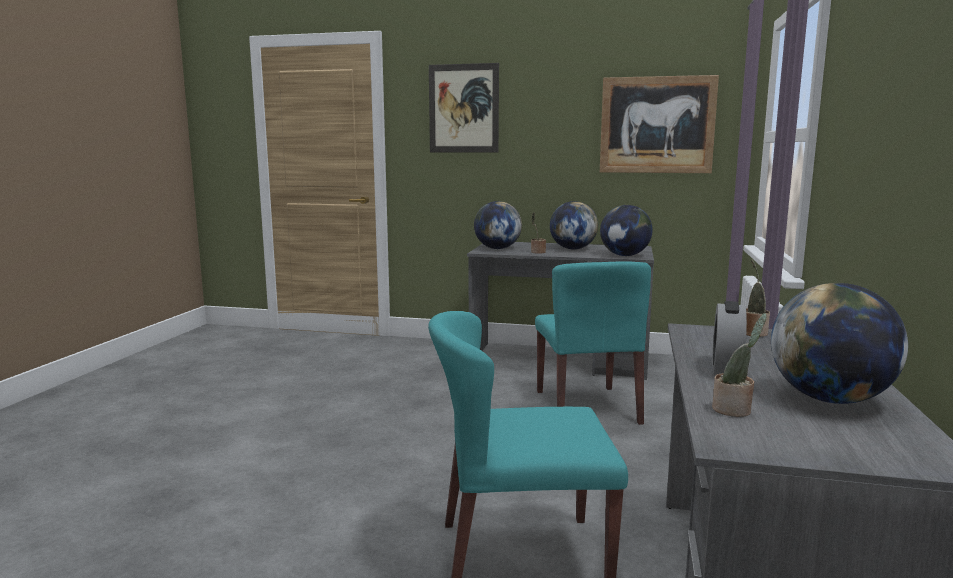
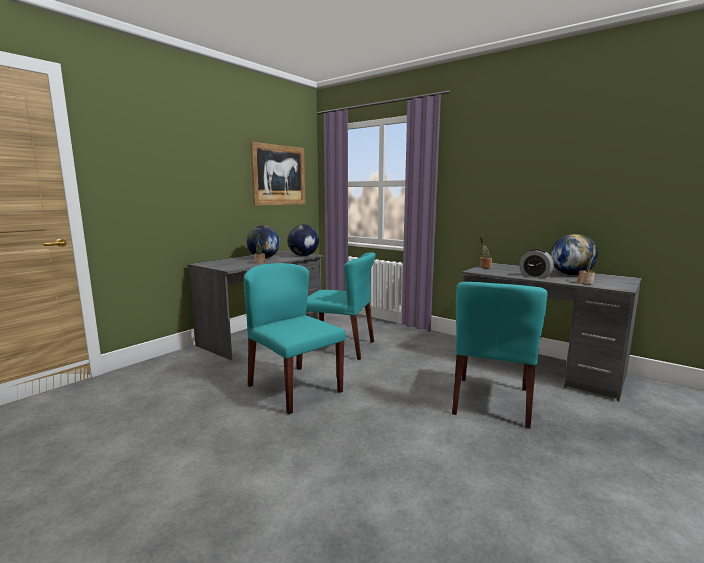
camera: 65 degrees left, 0 degrees up
(431, 412) = (294, 388): none -> turquoise chair
(463, 108) = (156, 154): picture -> none
(497, 248) = (227, 266): globe -> none

